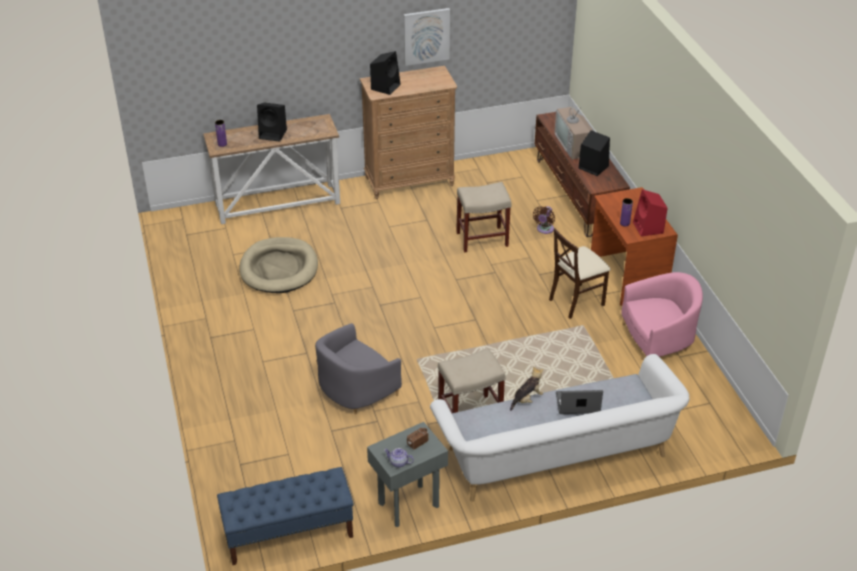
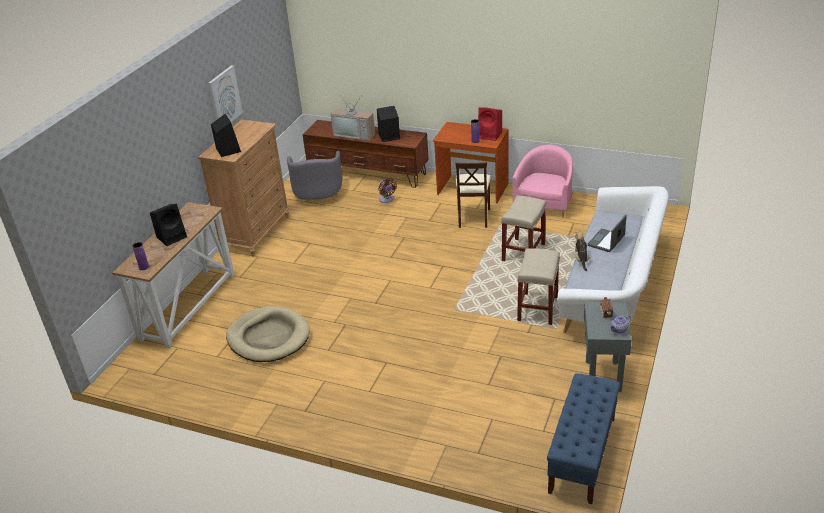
camera: 50 degrees left, 5 degrees down
(356, 391) = (458, 353): grey armchair -> grey armchair (318, 194)
(483, 239) = (363, 228): beige stool -> beige stool (523, 252)

